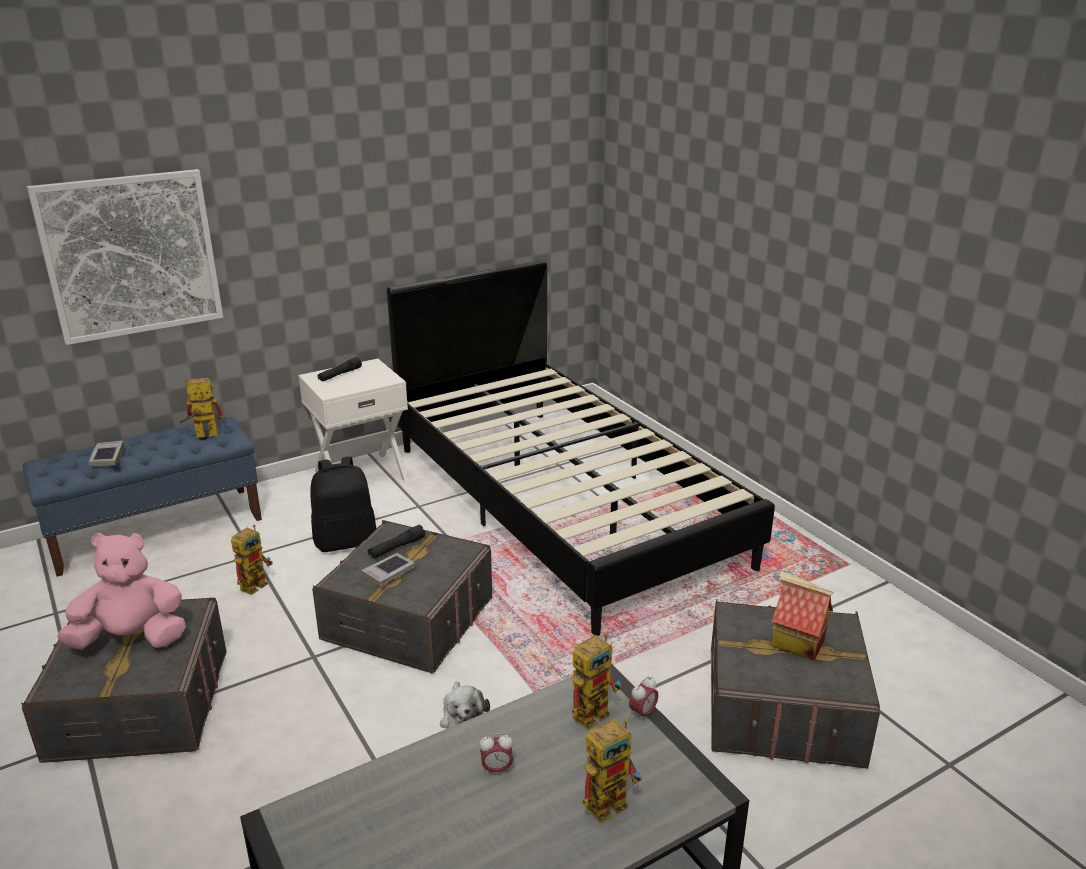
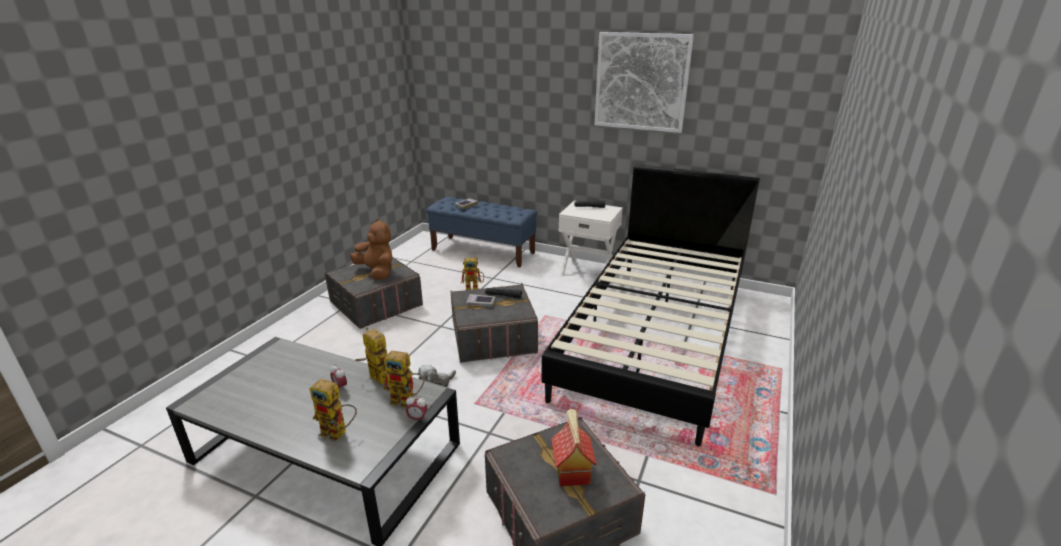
camera: 55 degrees right, 0 degrees up
(131, 255) = (505, 110): picture -> picture (641, 82)
(132, 639) = (377, 272): pink plush toy -> brown plush toy
(201, 435) = (508, 211): toy robot -> toy robot (375, 377)
(346, 541) = (531, 293): black backpack -> none

